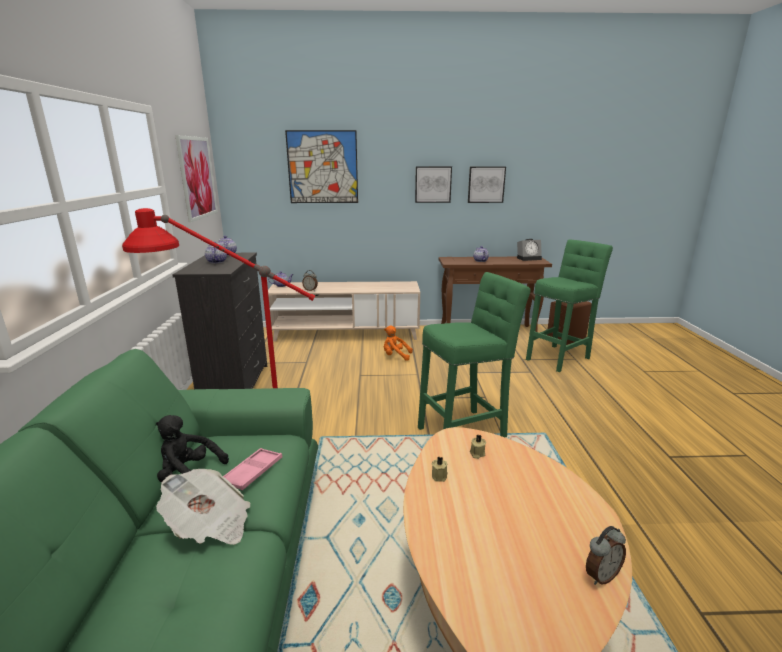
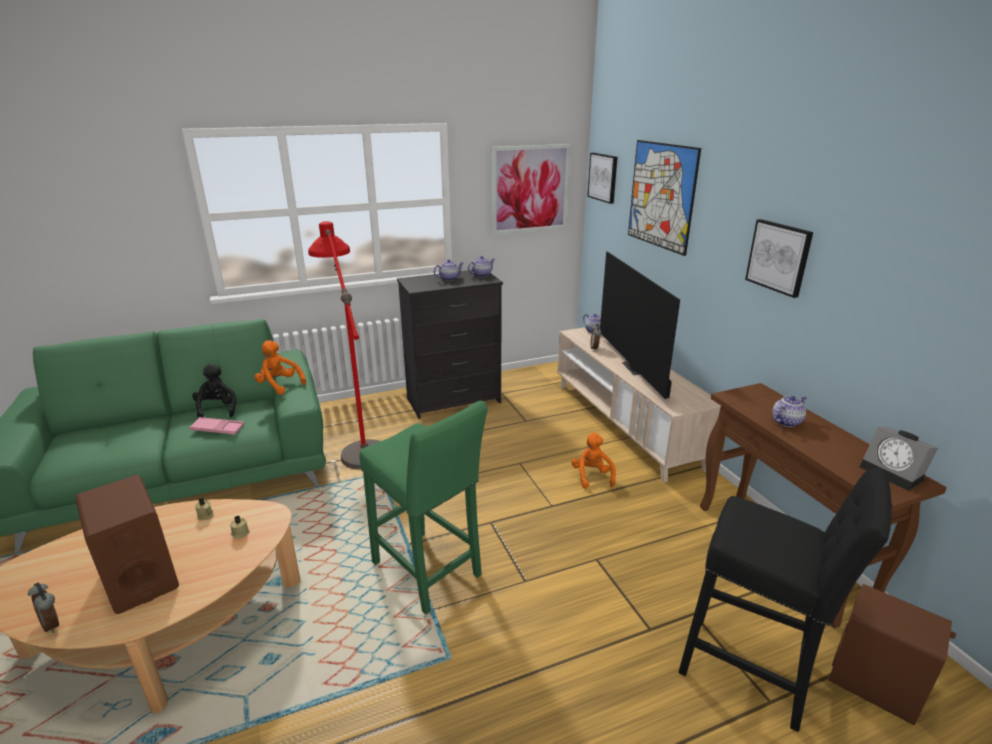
camera: 70 degrees right, 5 degrees up
(210, 524) = (164, 432): newspaper -> none
(227, 404) = (279, 385): none -> orange plush toy
(353, 287) = (637, 368): none -> television
(486, 184) = (867, 285): picture -> picture (603, 177)
(532, 514) = (140, 578): none -> brown speaker
(559, 357) = (752, 672): green stool -> black stool

